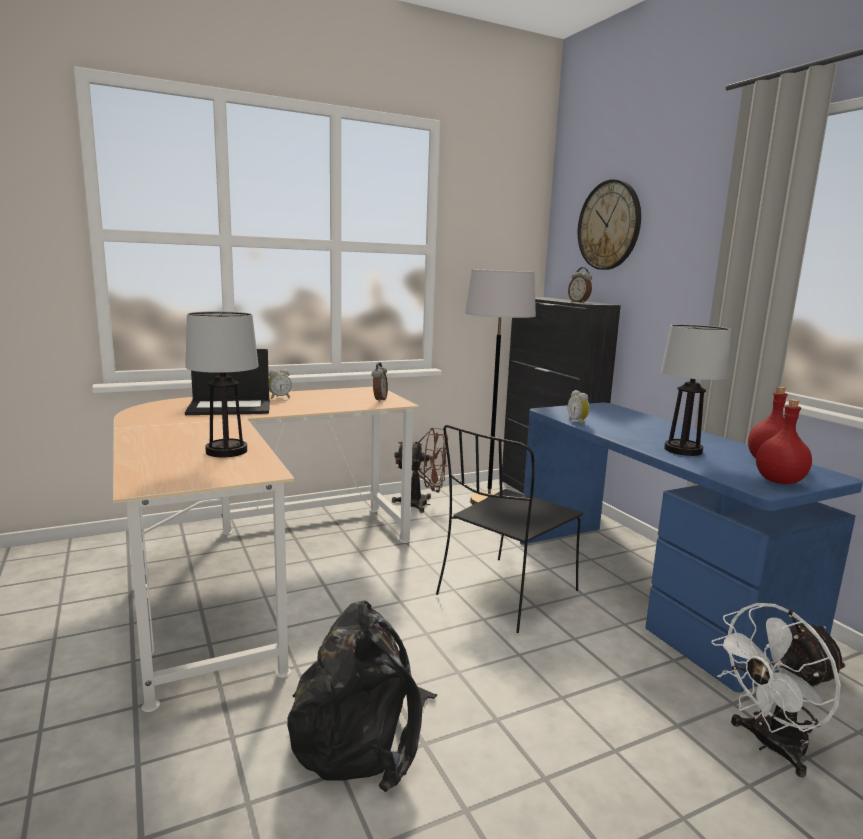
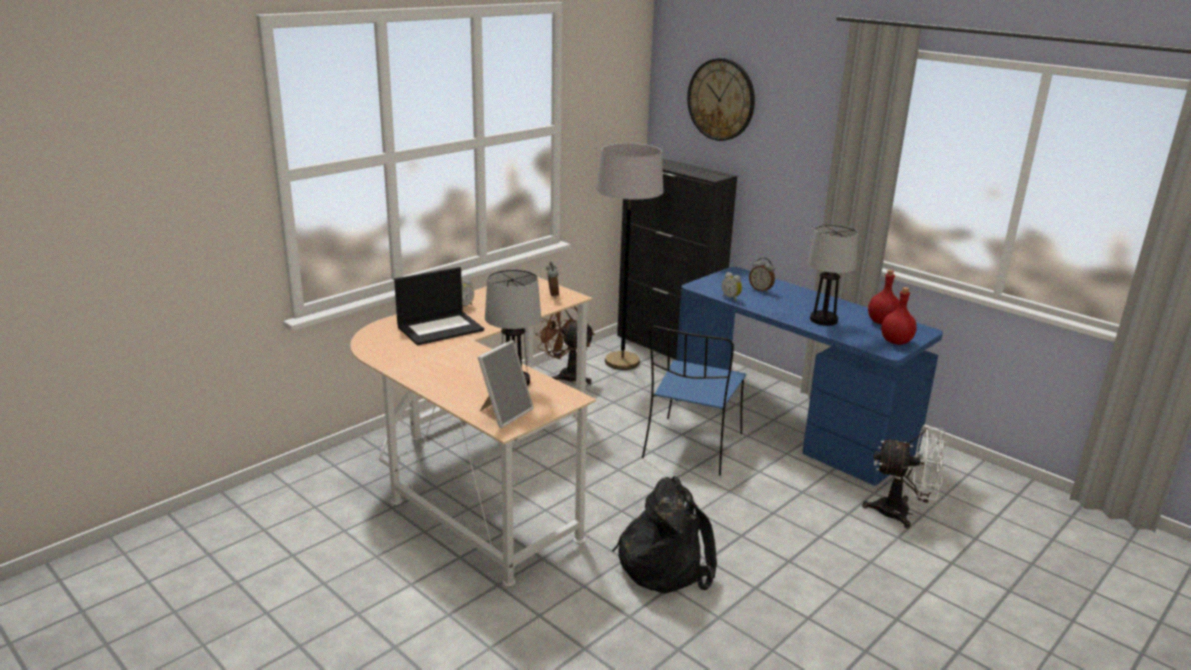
camera: 20 degrees left, 10 degrees up
(165, 474) = (504, 413): none -> picture frame
(422, 504) = (566, 375): brown fan -> brown fan turned 135 degrees counterclockwise
(505, 594) = (692, 447): black chair -> blue chair
(579, 302) = (701, 175): alarm clock -> alarm clock (761, 290)
(770, 746) = (902, 513): white fan -> white fan turned 120 degrees counterclockwise

